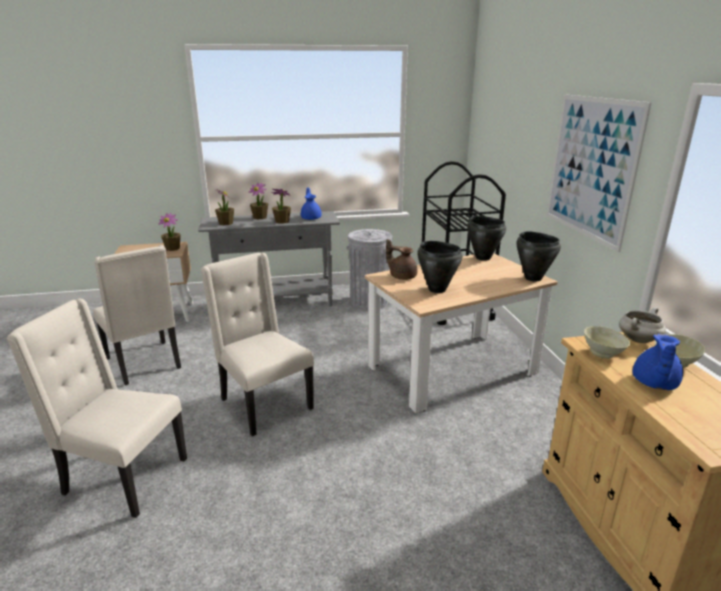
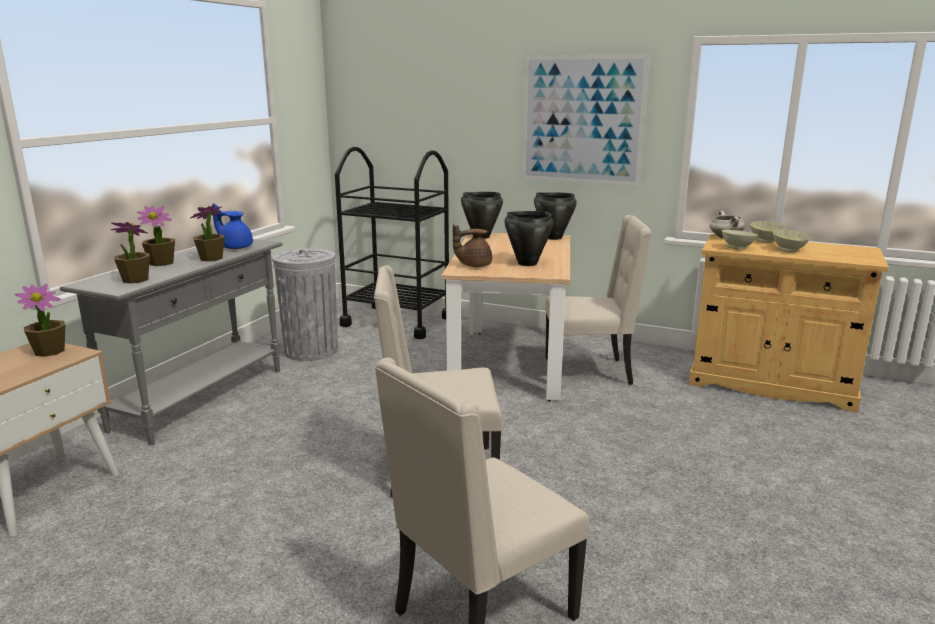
camera: 55 degrees left, 5 degrees down
(145, 363) = (190, 540): beige chair -> beige chair (589, 372)
(654, 383) = (788, 250): blue teapot -> beige bowl

